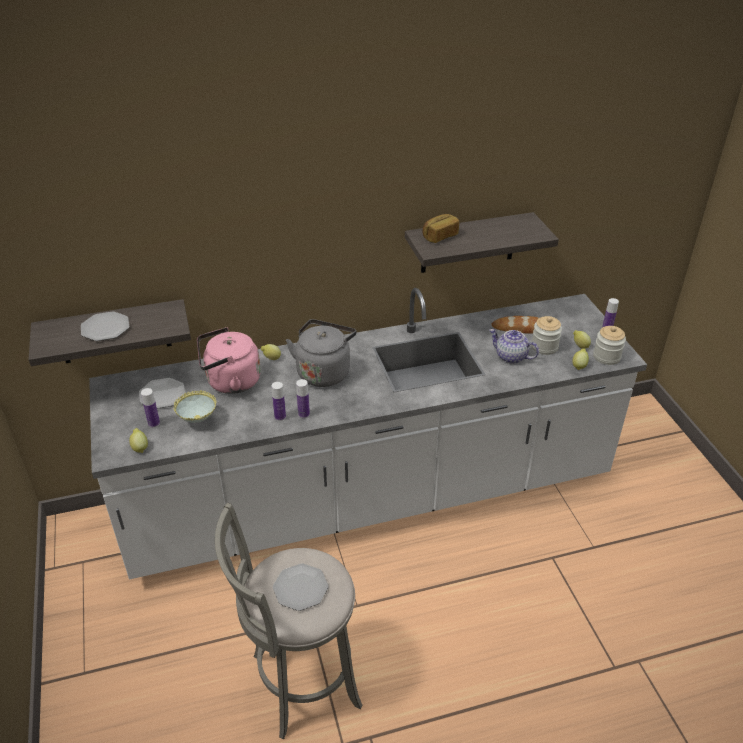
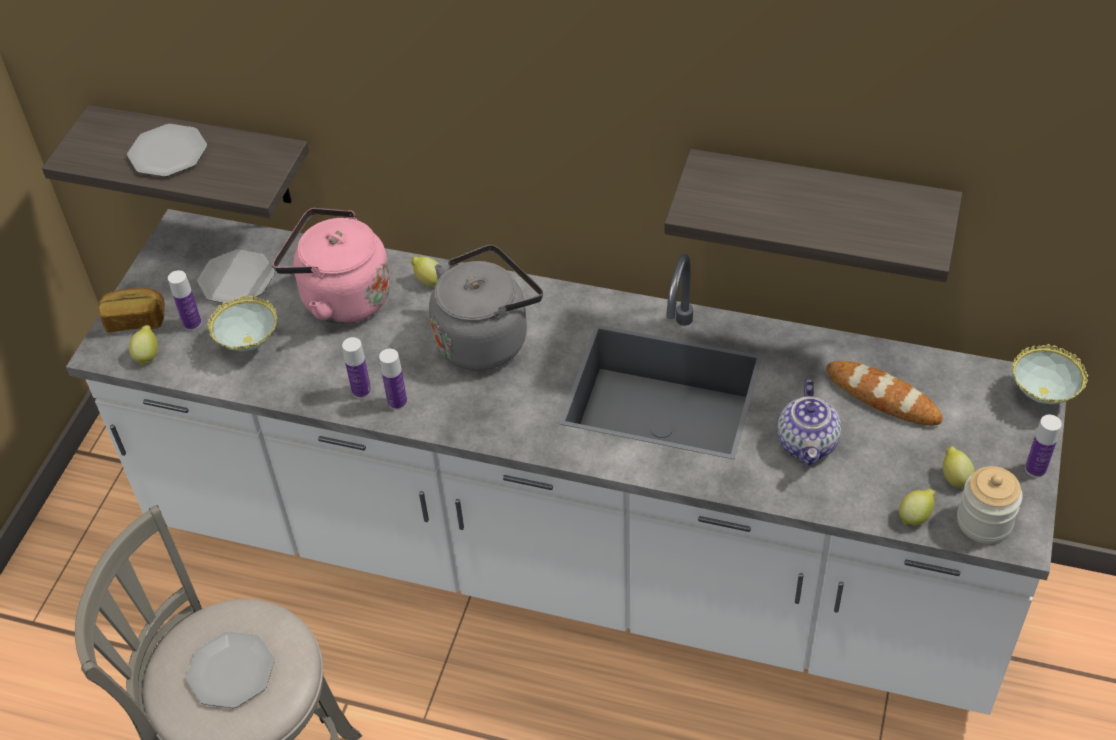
camera: 35 degrees right, 10 degrees up
(439, 236) = (737, 183): bread -> bread (135, 320)
(510, 356) = (808, 444): teapot -> teapot turned 150 degrees counterclockwise
(544, 347) = (886, 451): jar -> none
(583, 305) = (1041, 397): none -> bowl

